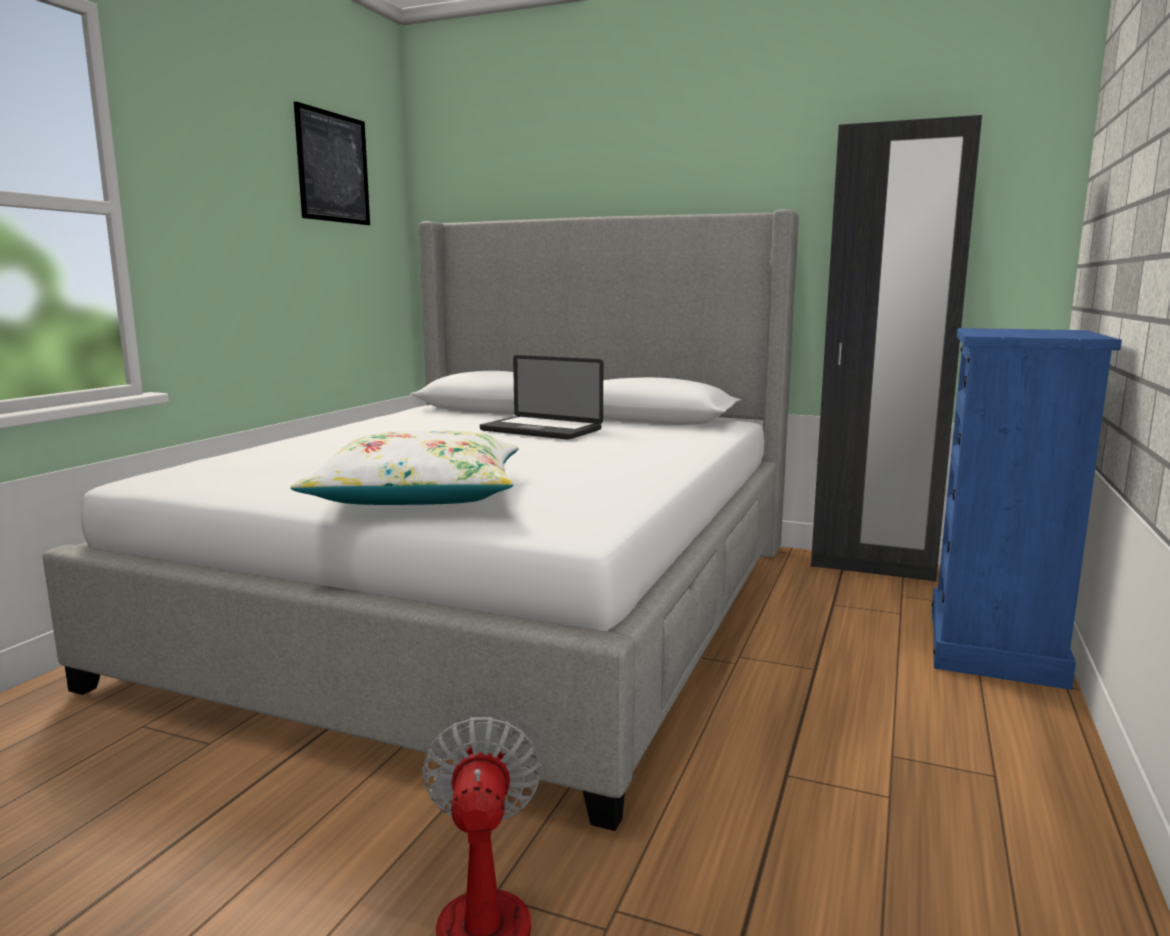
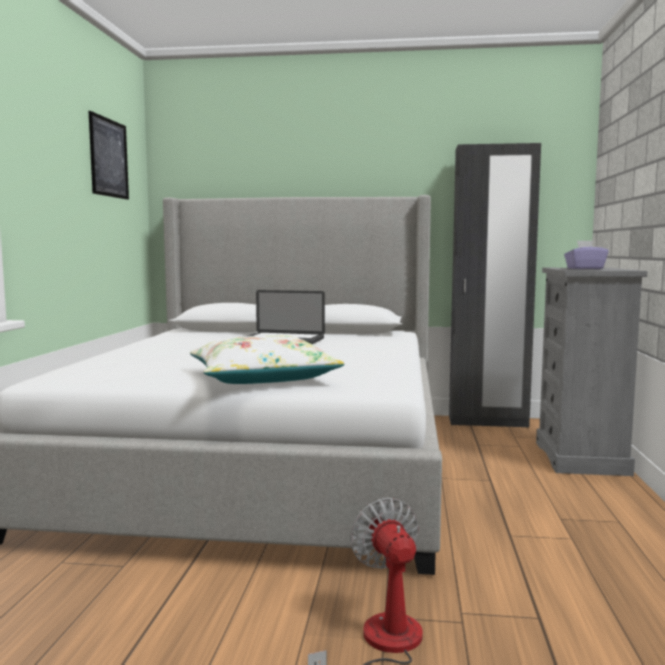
camera: 15 degrees left, 5 degrees down
(995, 646) = (581, 458): blue dresser -> grey dresser
(1017, 332) = (584, 268): none -> purple tissue box

